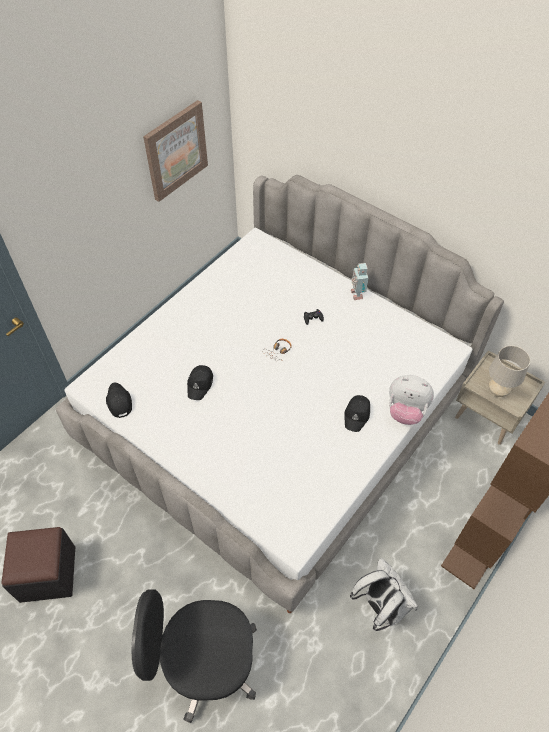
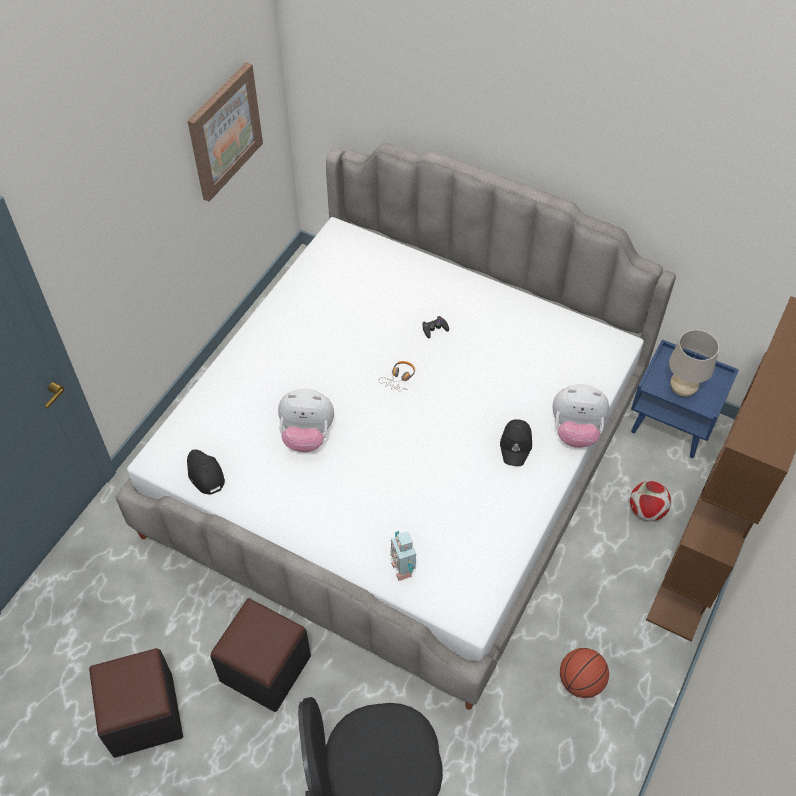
camera: 10 degrees left, 0 degrees up
(144, 553) = (265, 668): none -> black ottoman
(200, 384) = (307, 435): black cap -> plush toy
(358, 294) = (486, 289): toy robot -> toy robot (403, 568)
(380, 606) = (581, 681): white backpack -> basketball
(456, 480) = (646, 511): none -> football
(488, 417) = (672, 425): beige nightstand -> blue nightstand

